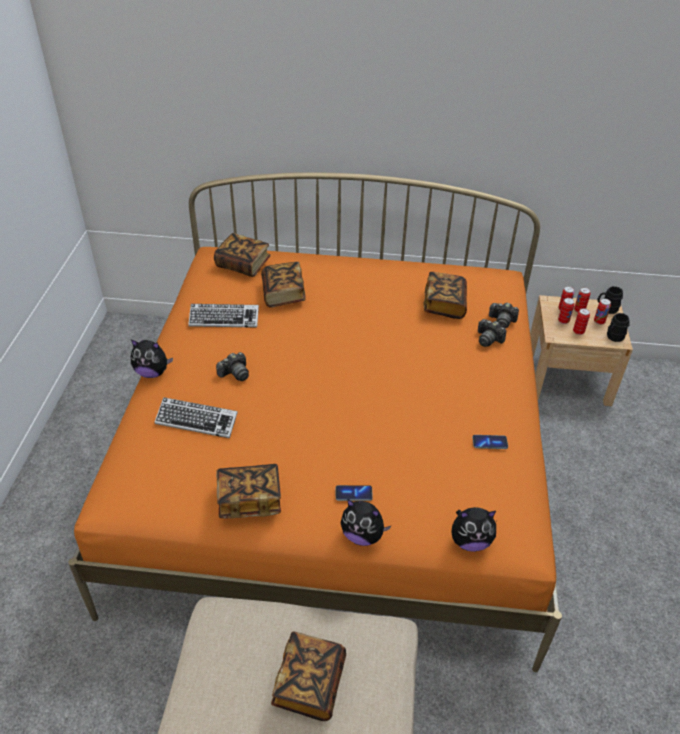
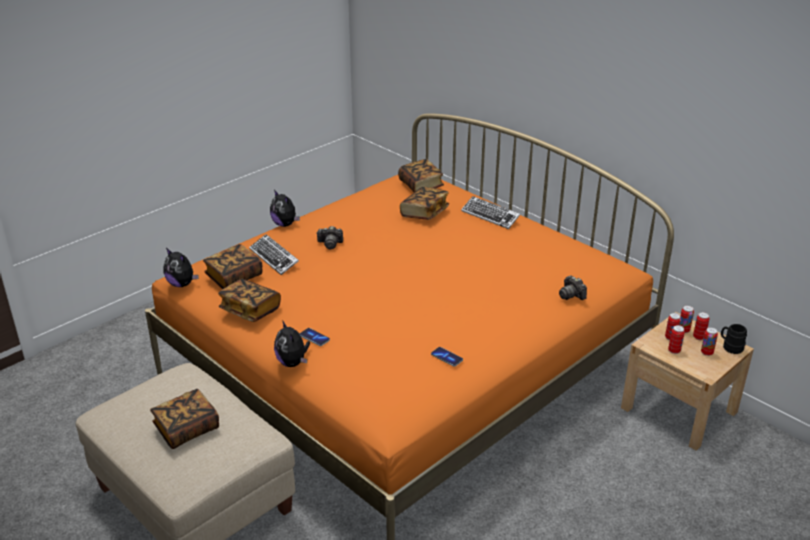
camera: 40 degrees right, 10 degrees down
(224, 319) = (364, 212): keyboard -> keyboard (490, 216)
(444, 305) = (538, 266): book -> book (234, 277)
(470, 541) = (354, 401): plush toy -> plush toy (182, 284)
(488, 339) = (541, 301): camera -> none
(613, 337) = (704, 369): black mug -> none

